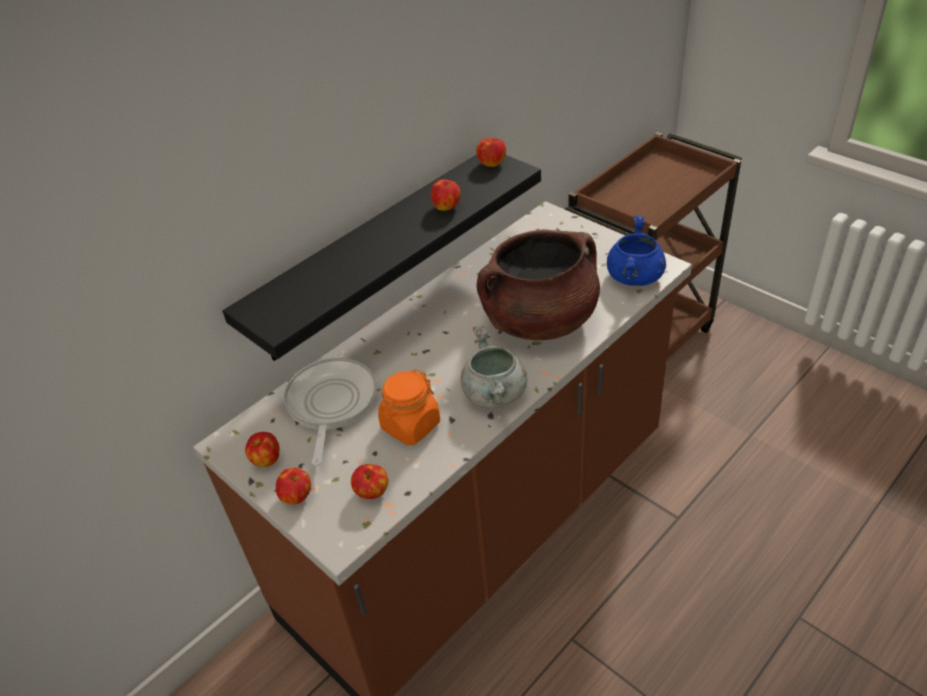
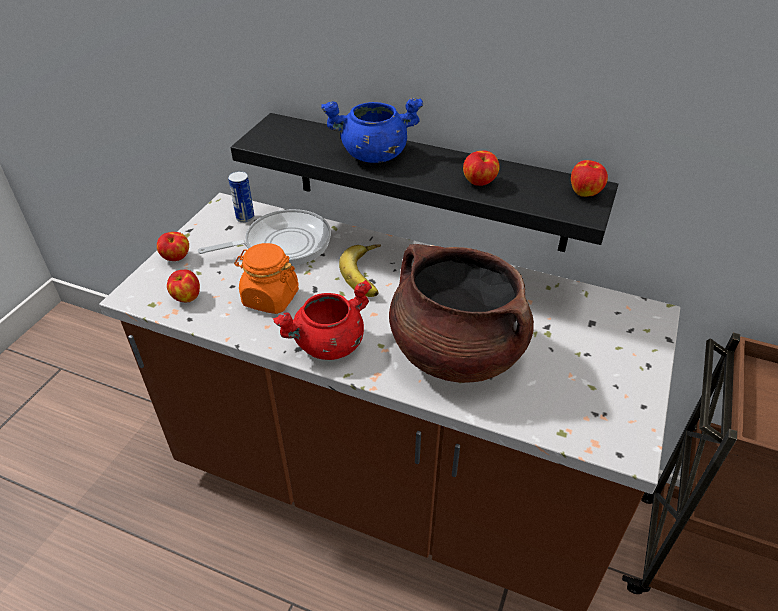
camera: 65 degrees right, 0 degrees up
(262, 428) = (245, 217): none -> can
(266, 460) = (212, 230): apple -> none
(415, 351) = (369, 274): none -> banana
(495, 394) = (329, 344): grey cooking pot -> red cooking pot
(635, 277) = (585, 423): blue cooking pot -> blue cooking pot (373, 155)

